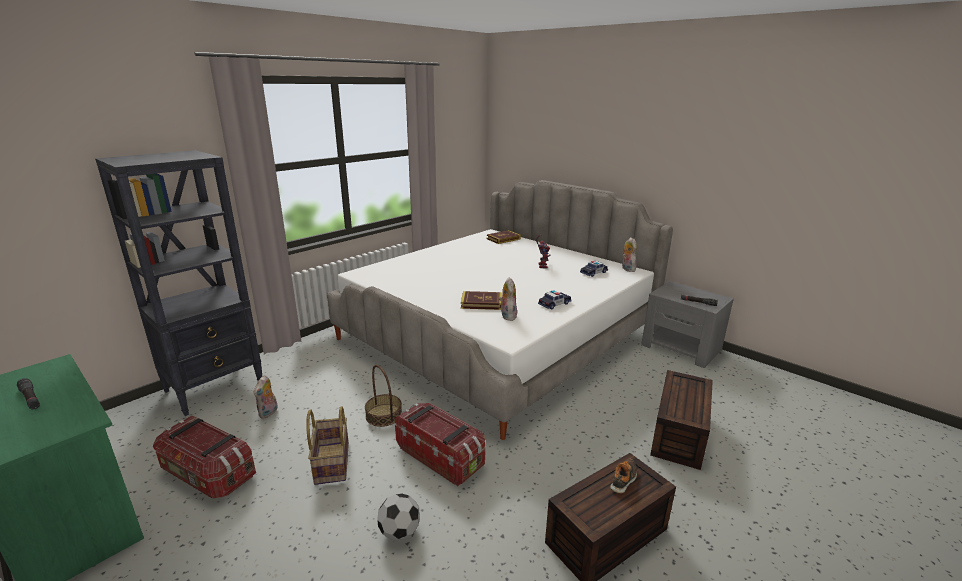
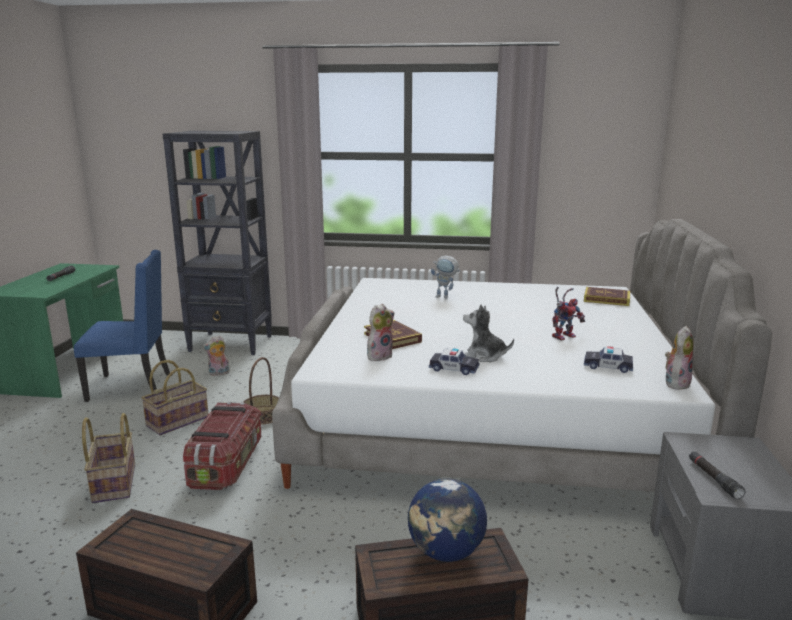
camera: 55 degrees right, 5 degrees down
(208, 474) = (132, 387): storage box -> blue chair
(400, 532) = (113, 483): football -> basket
(431, 267) = (445, 297): none -> toy robot
(545, 291) = (484, 356): none -> plush toy
(624, 479) = (194, 547): shoe -> none
(680, 392) = (446, 552): none -> globe

